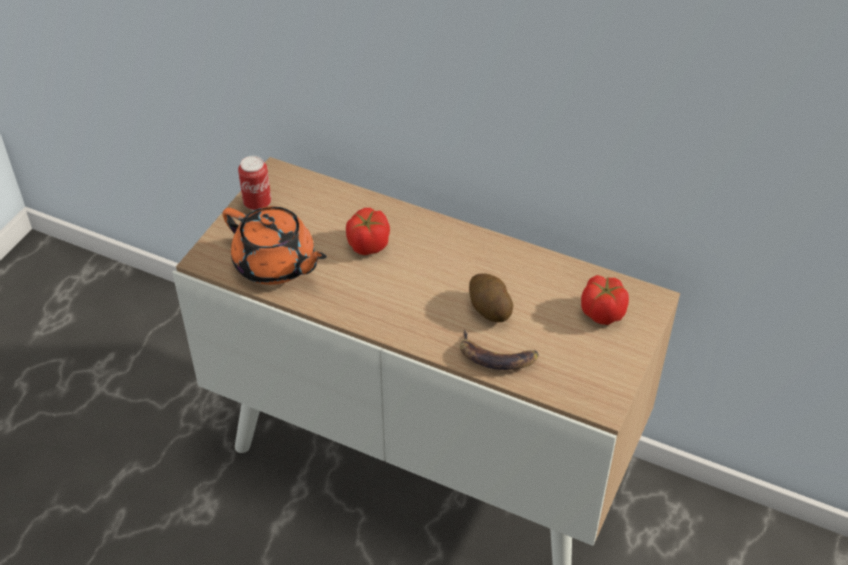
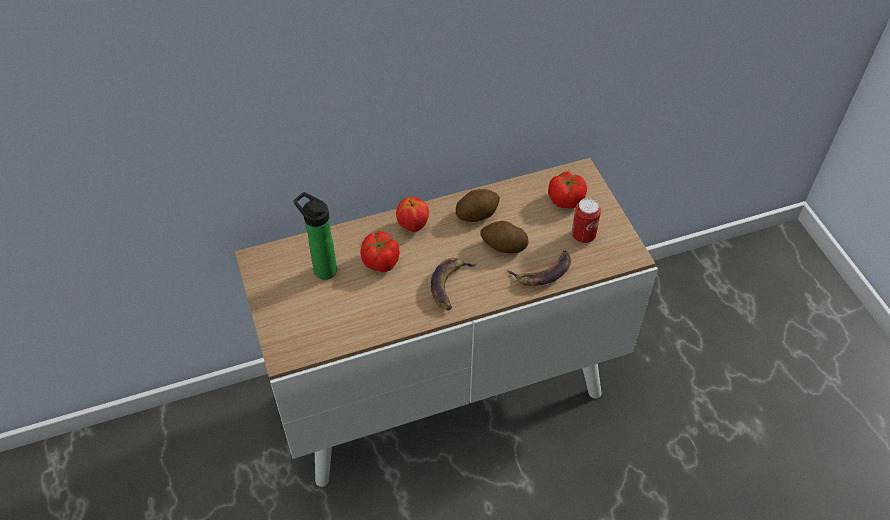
camera: 45 degrees left, 5 degrees up
(257, 203) = (270, 289): can -> can (583, 236)
(276, 264) = (338, 321): orange teapot -> none
(316, 216) = (322, 268): none -> bottle
(399, 305) = (450, 285): none -> banana
(431, 235) = (413, 226): none -> apple
(501, 265) = (477, 214): none -> potato

